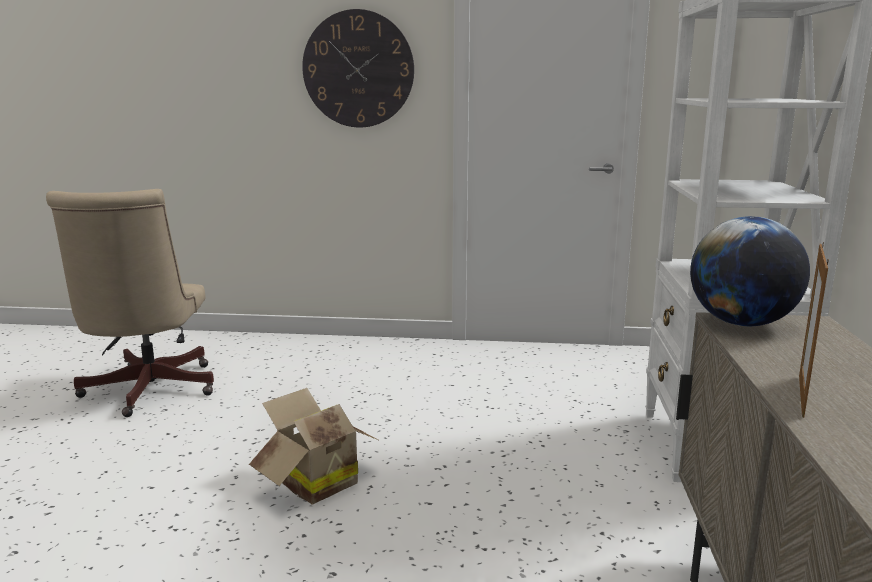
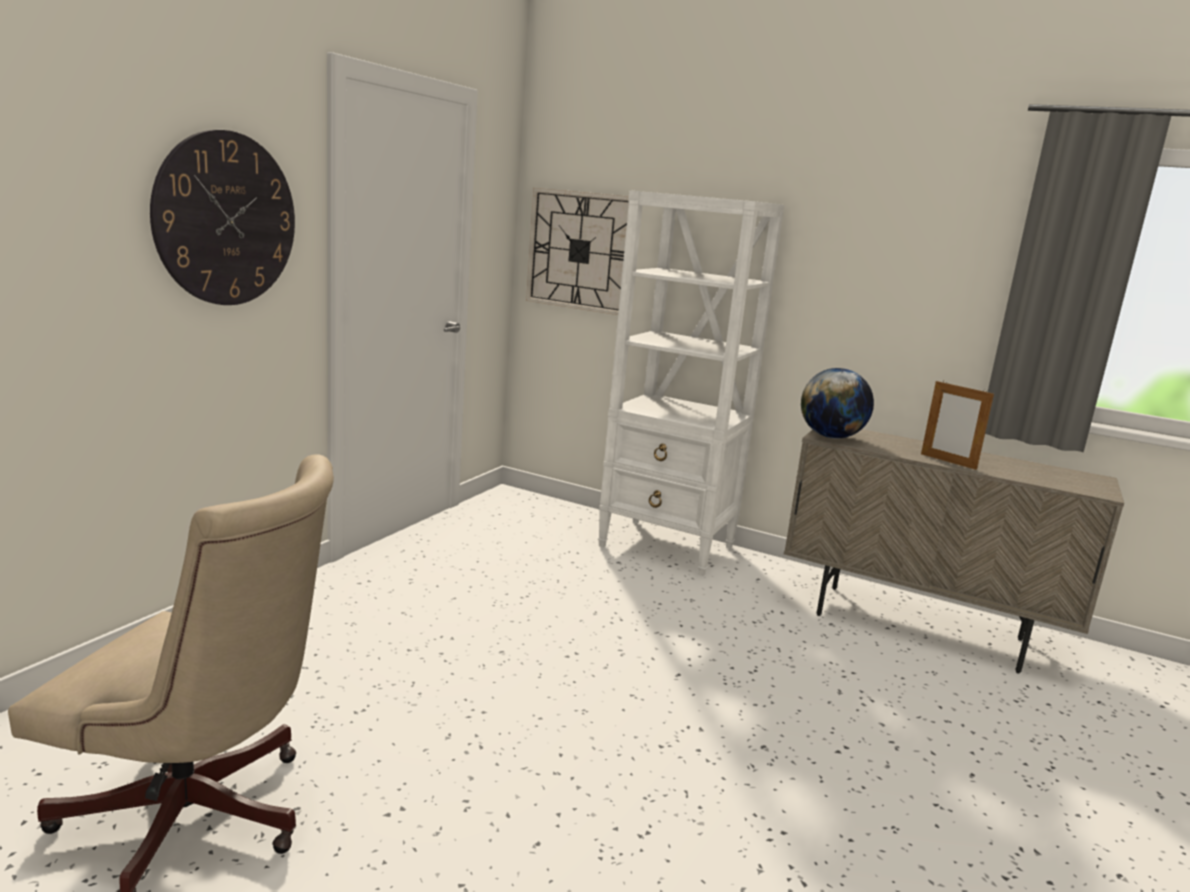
camera: 70 degrees left, 0 degrees up
(313, 483) = (606, 725): cardboard box -> none
(758, 89) = (580, 251): none -> wall clock

